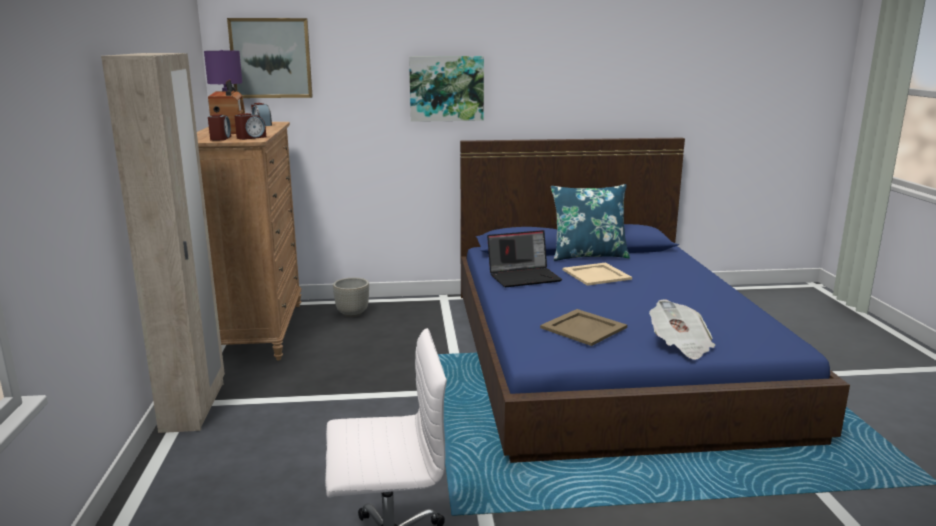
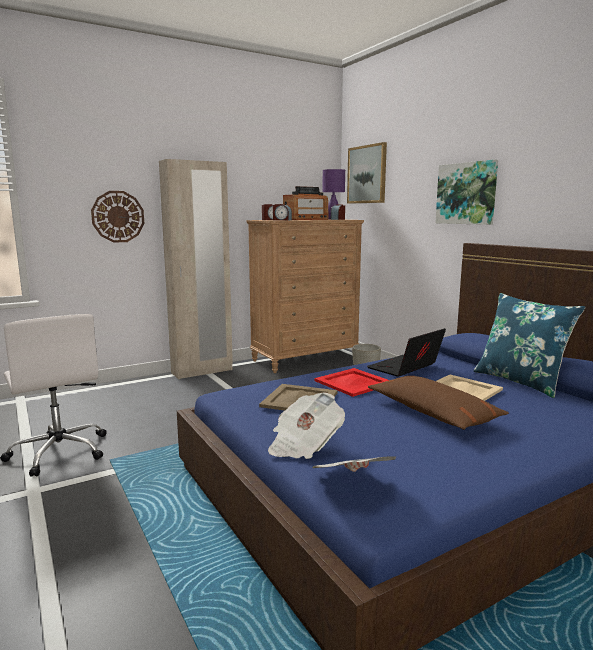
camera: 65 degrees right, 5 degrees down
(76, 175) = (118, 216): none -> wall clock
(524, 277) = (405, 368): laptop -> laptop turned 90 degrees clockwise
(550, 301) = (352, 382): none -> red tray
(637, 294) = (432, 413): none -> brown pillow
(751, 343) = (352, 484): none -> newspaper

